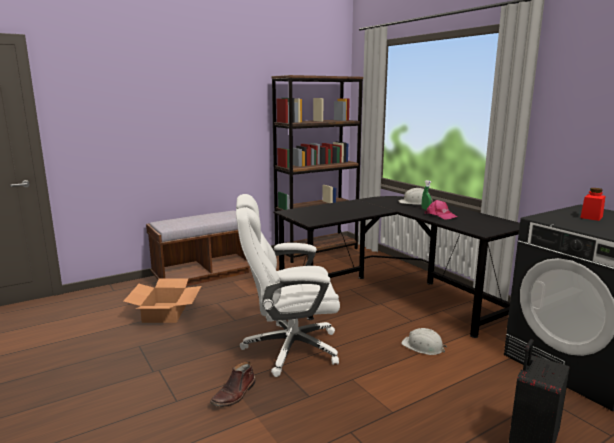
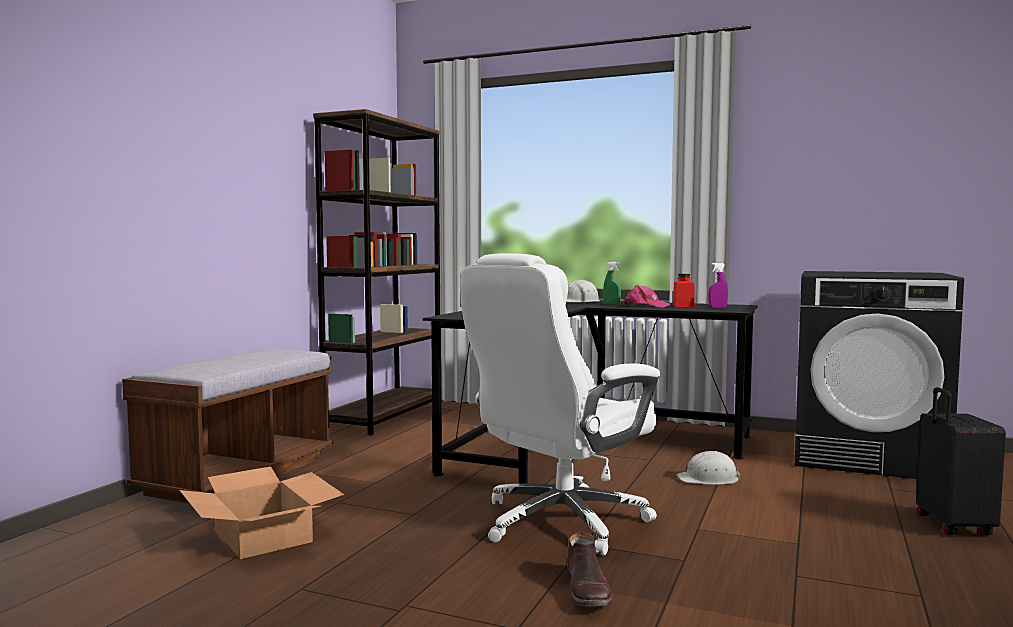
camera: 35 degrees left, 10 degrees down
(485, 225) = (717, 307): none -> purple spray bottle
(591, 217) = (851, 273): red jar -> red jar (683, 306)

